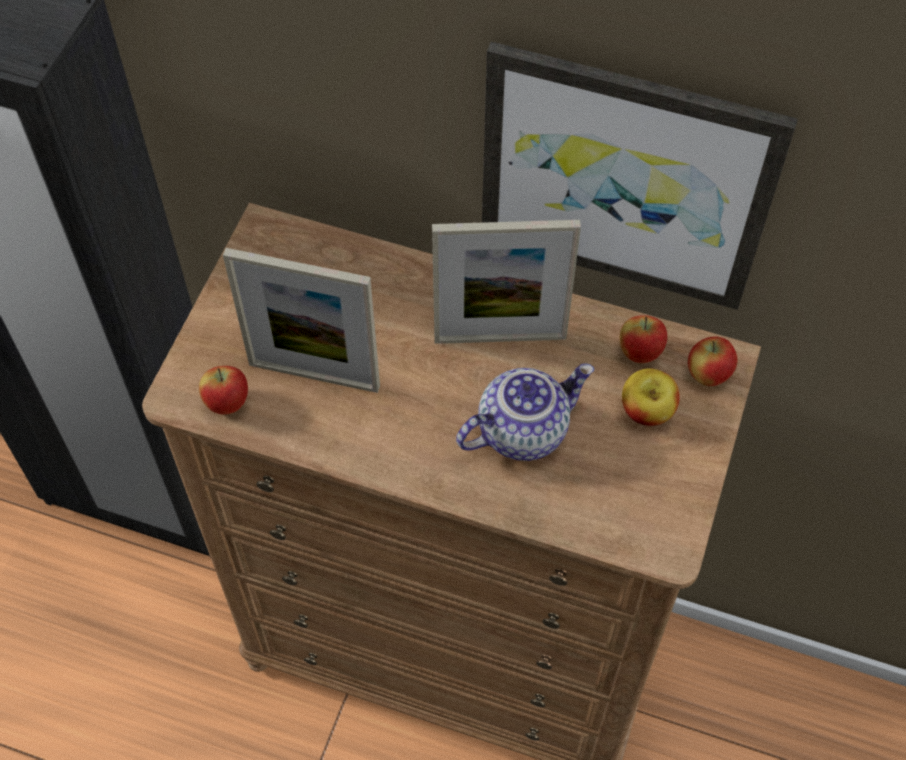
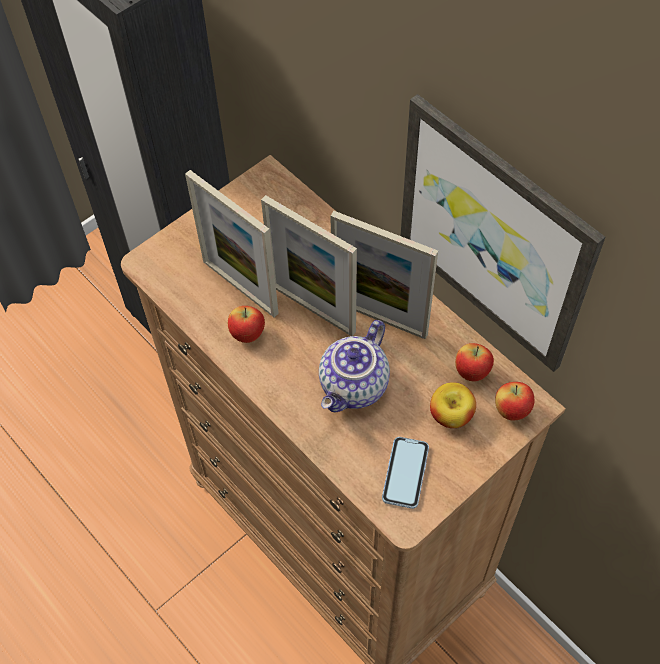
camera: 30 degrees right, 0 degrees up
(227, 403) = (174, 281): apple -> apple (247, 334)
(417, 362) = (312, 309): none -> picture frame
(522, 429) = (355, 387): teapot -> teapot turned 120 degrees clockwise
(638, 499) = (405, 473): none -> phone

